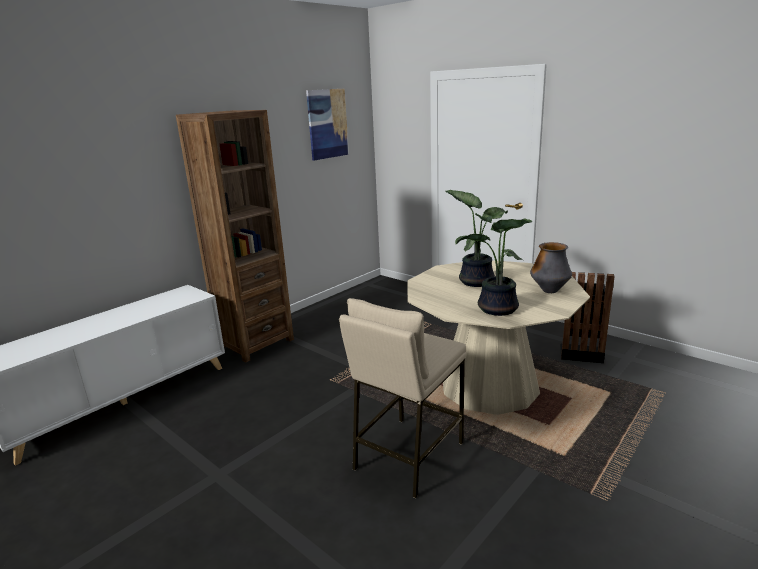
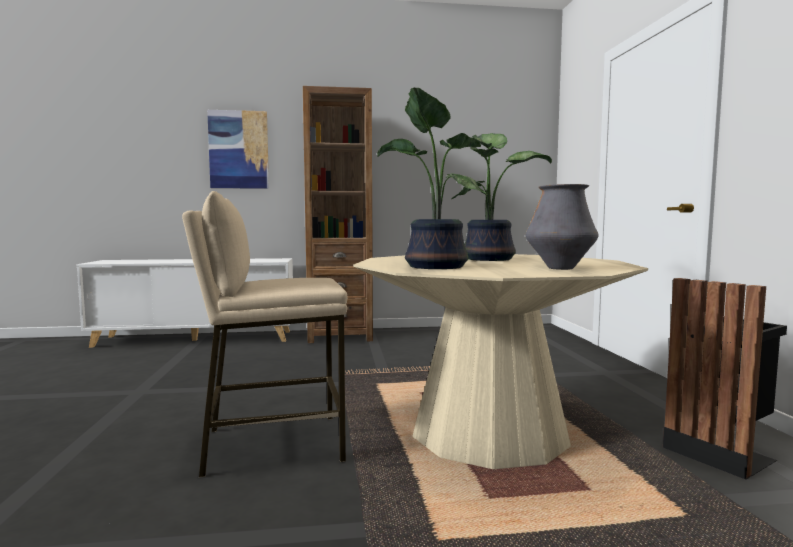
camera: 40 degrees right, 15 degrees down
(327, 124) = (486, 129): picture -> picture (239, 150)

